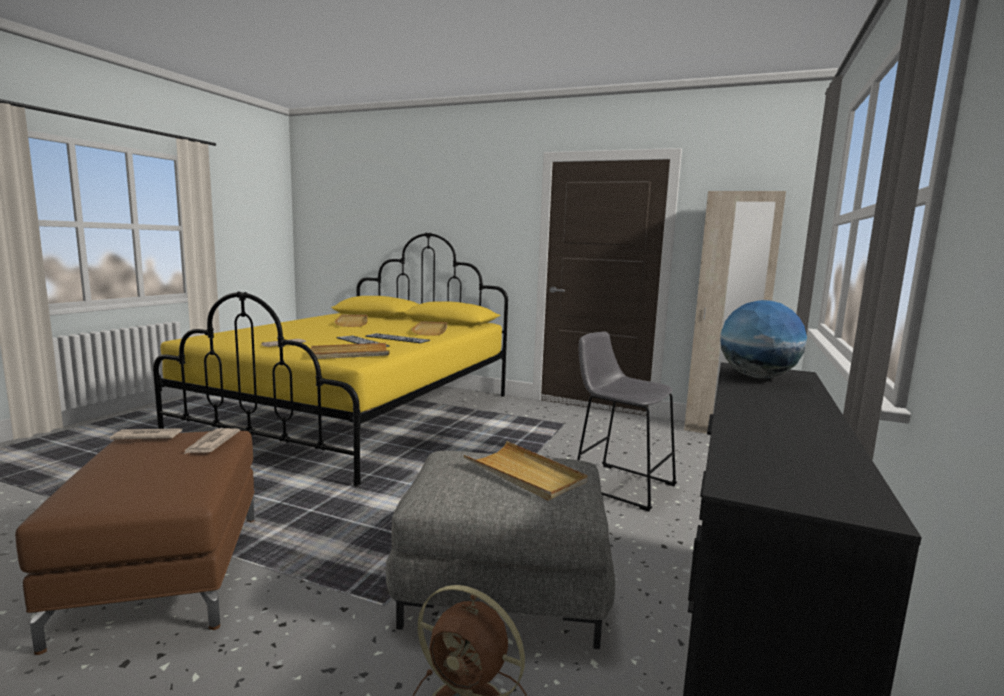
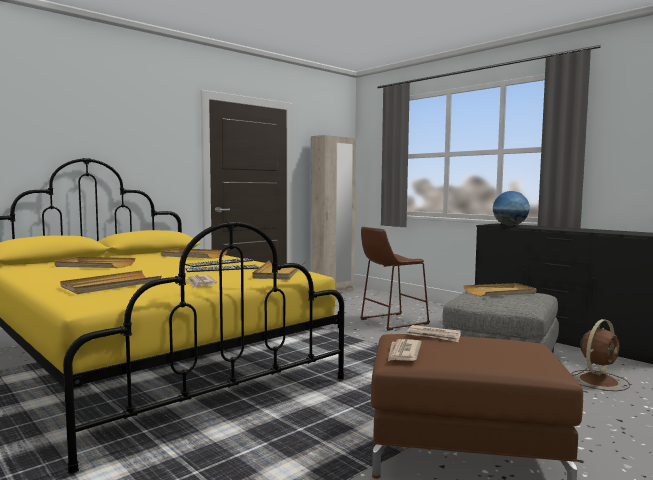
camera: 65 degrees left, 5 degrees down
(264, 334) = (111, 285): none -> beige tray
(619, 484) = (391, 322): grey stool -> brown stool

